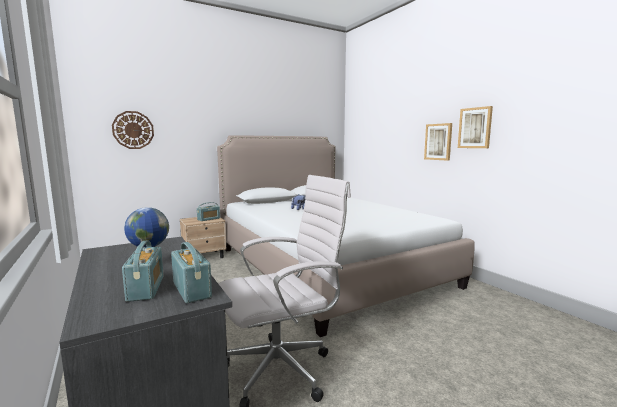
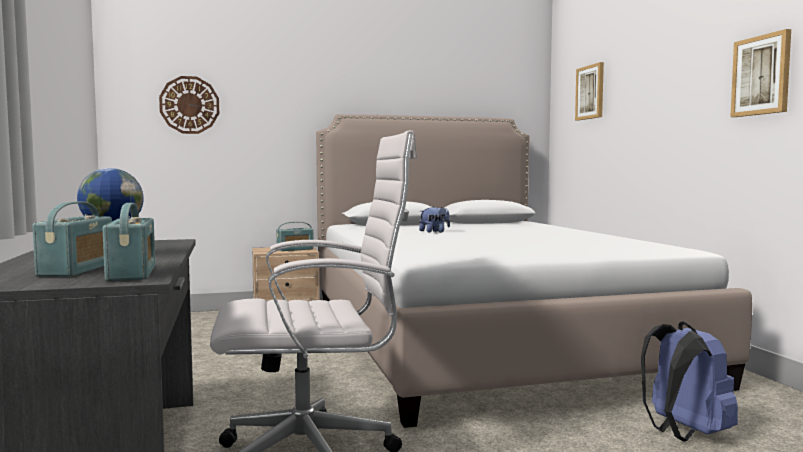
camera: 15 degrees right, 5 degrees down
(438, 142) = (699, 110): picture -> picture (590, 92)
(457, 320) = (683, 433): none -> blue backpack

